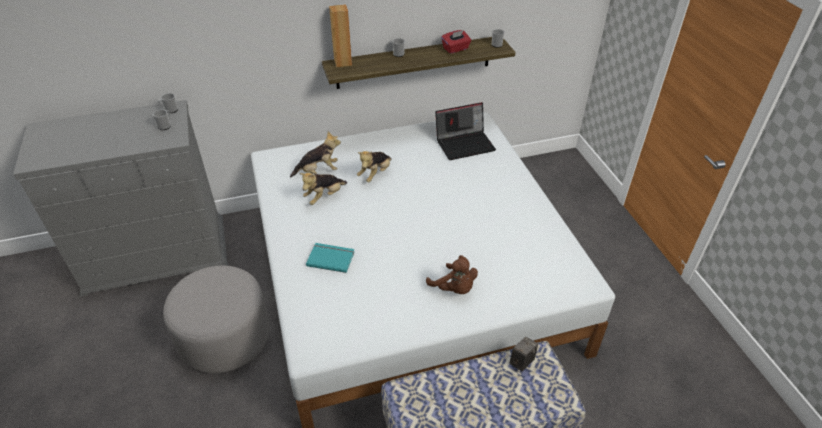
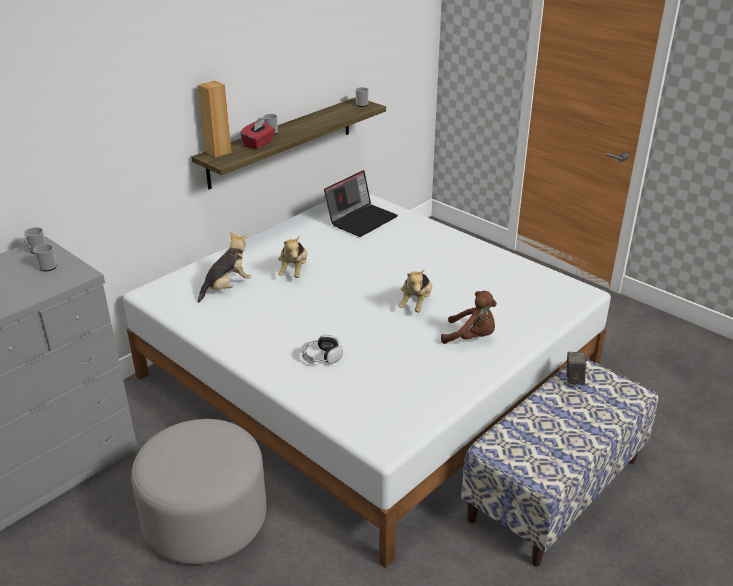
camera: 30 degrees left, 10 degrees down
(324, 196) = (258, 307): plush toy -> plush toy (416, 303)
(331, 258) = (322, 357): turquoise book -> headphones
(455, 49) = (325, 116): red tissue box -> red tissue box (259, 144)

